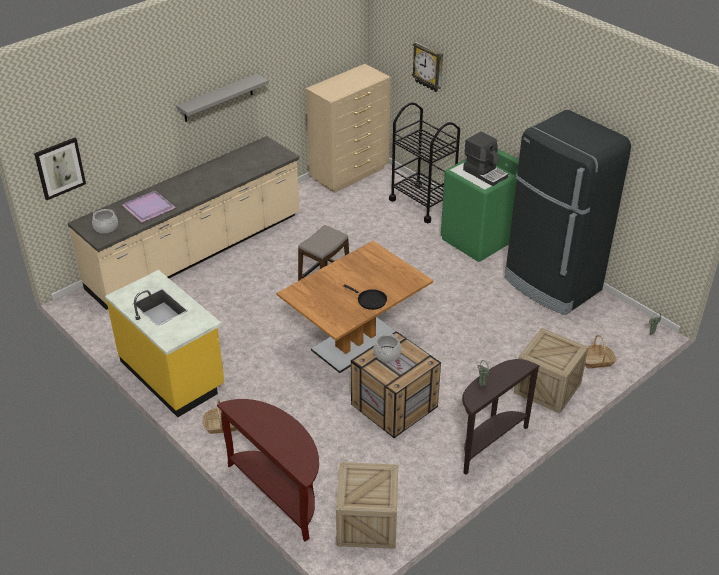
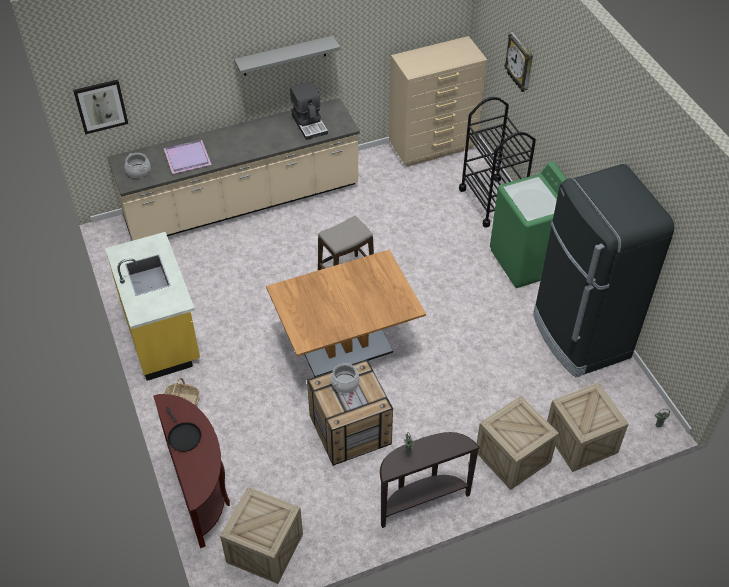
camera: 20 degrees right, 10 degrees up
(370, 300) = (351, 320): black frying pan -> black frying pan (183, 436)
(485, 173) = (538, 200): coffee machine -> coffee machine (310, 124)
(596, 361) = (581, 441): basket -> crate

